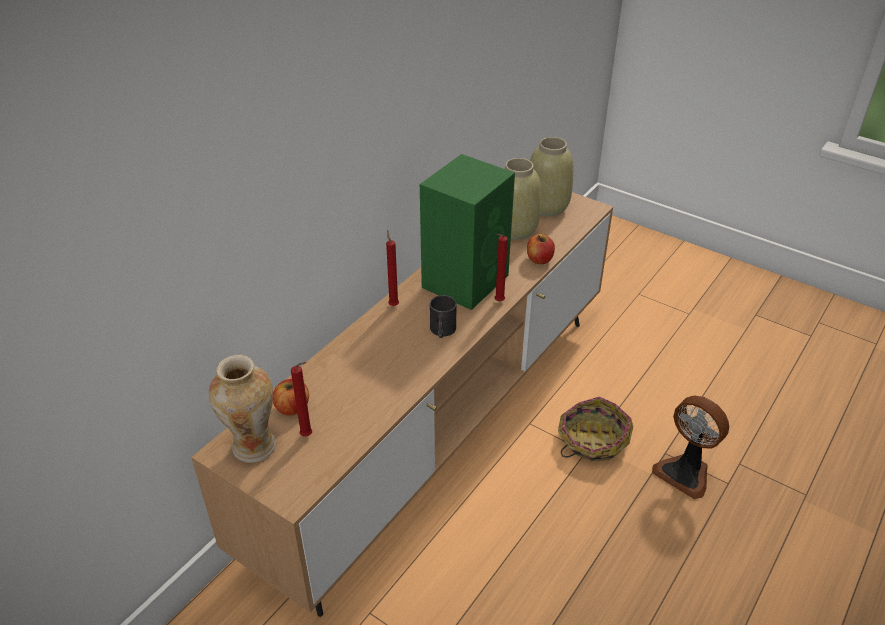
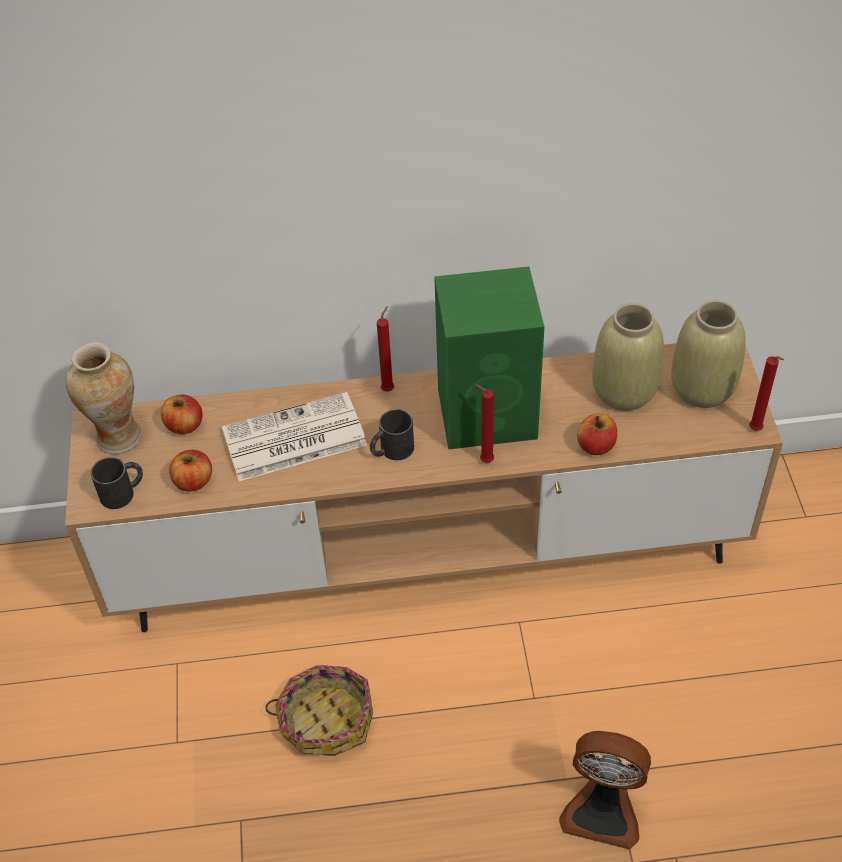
camera: 50 degrees right, 10 degrees up
(307, 473) = (123, 492): none -> black mug
(308, 435) = (164, 460): red candle -> red candle (756, 430)
(347, 431) = (193, 481): none -> apple
(375, 366) = (292, 439): none -> newspaper
(592, 440) = (556, 692): basket -> basket (326, 719)
(685, 472) = (603, 810): fan -> fan turned 75 degrees counterclockwise

